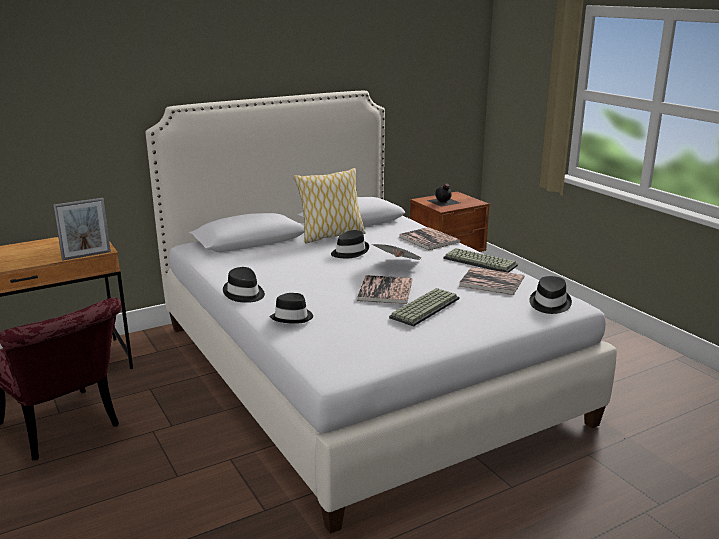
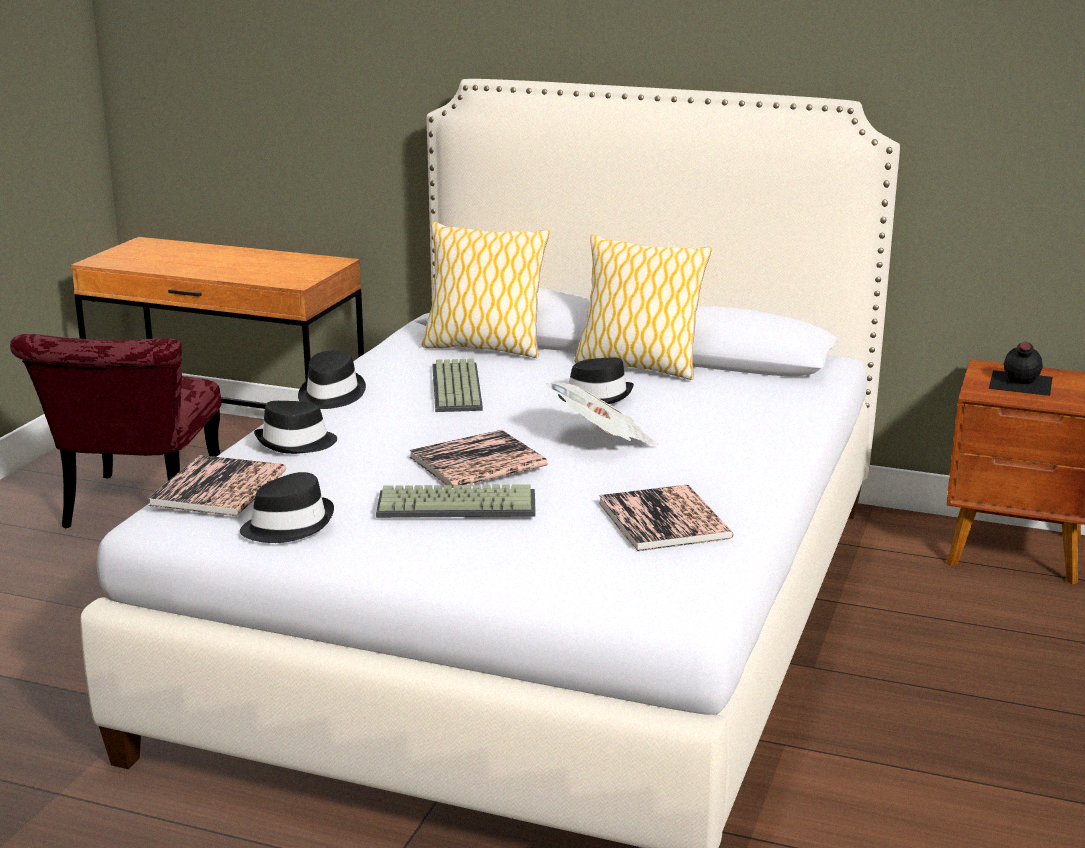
camera: 50 degrees right, 0 degrees up
(86, 255) = (266, 283): picture frame -> none
(251, 251) = (484, 348): none -> pillow
(429, 239) = (766, 425): book -> book (219, 488)
(481, 262) = (742, 488): keyboard -> keyboard (459, 388)
(549, 303) = (649, 588): black hat -> black hat (288, 525)

